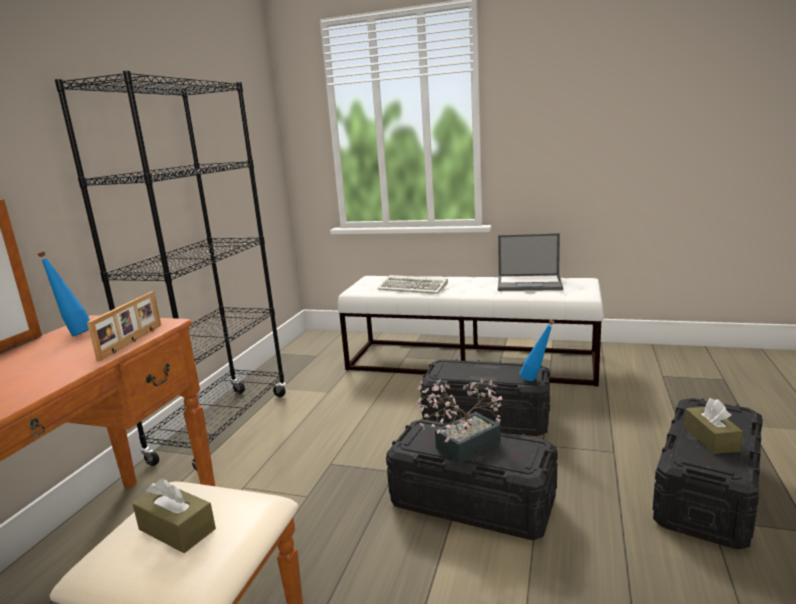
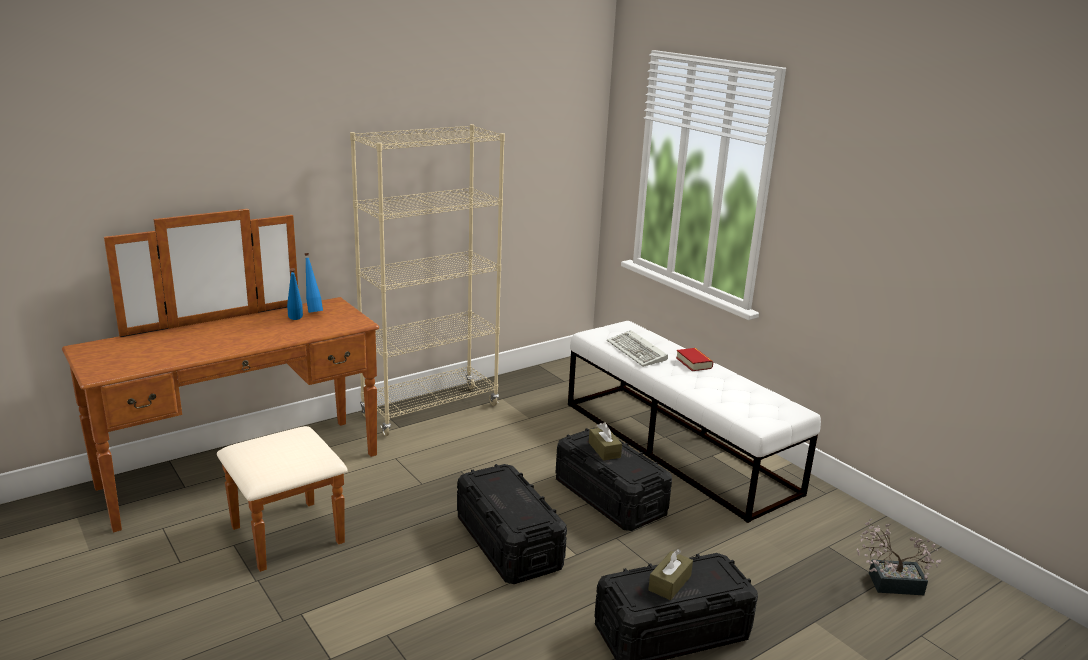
camera: 35 degrees right, 5 degrees up
(132, 341) = (328, 330): picture frame -> none
(177, 529) = (278, 450): brown tissue box -> brown tissue box (604, 450)
(223, 427) = (430, 410): black bookcase -> beige bookcase
(461, 448) = (502, 495): potted plant -> potted plant (889, 583)
(465, 280) = (694, 363): none -> book
(530, 283) = (740, 391): laptop -> none
(536, 380) = (635, 480): blue bottle -> blue bottle (295, 320)

